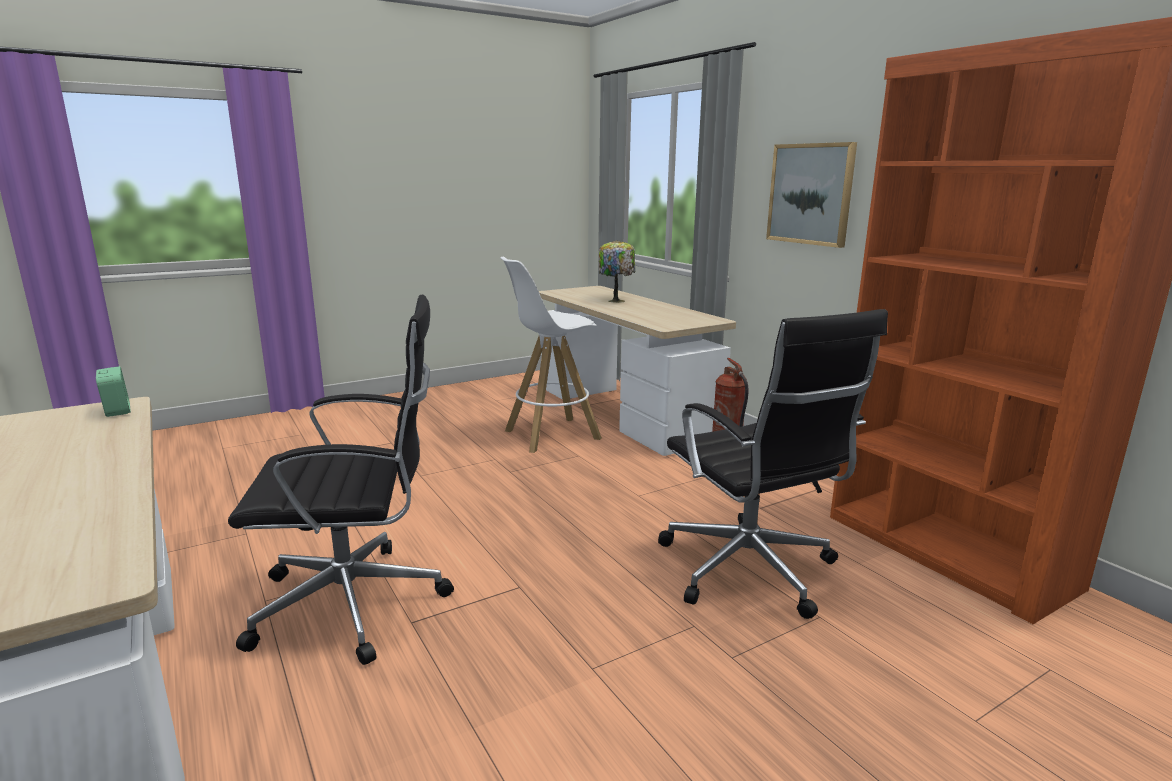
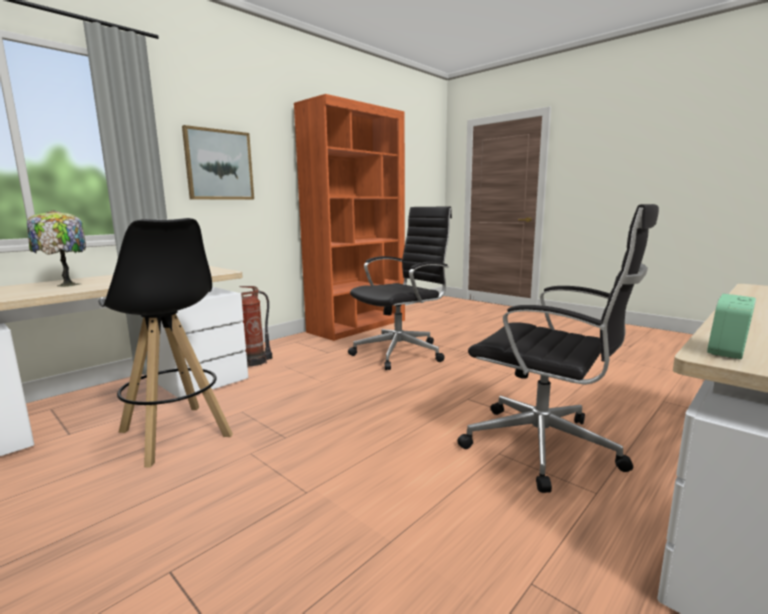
camera: 105 degrees left, 5 degrees down
(356, 603) = (546, 448): black office chair -> black office chair turned 150 degrees clockwise
(551, 435) = (175, 434): white stool -> black stool

